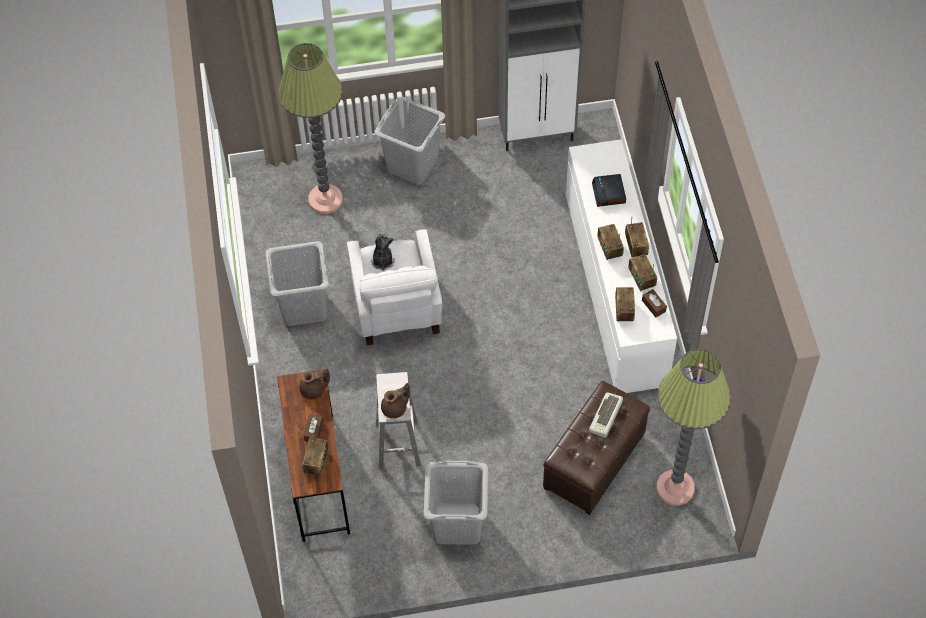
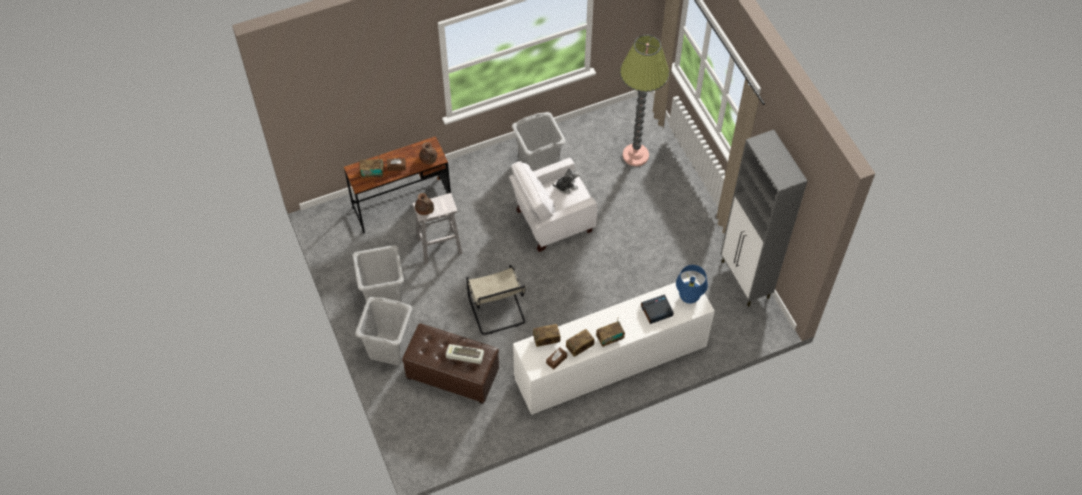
camera: 75 degrees right, 0 degrees up
(412, 164) = (686, 202): grey laundry basket -> grey laundry basket (389, 347)
(516, 395) = (497, 312): none -> beige chair
(597, 158) = (689, 297): none -> blue table lamp
(609, 248) = (602, 320): radio -> none
(675, 488) = (442, 433): floor lamp -> none

